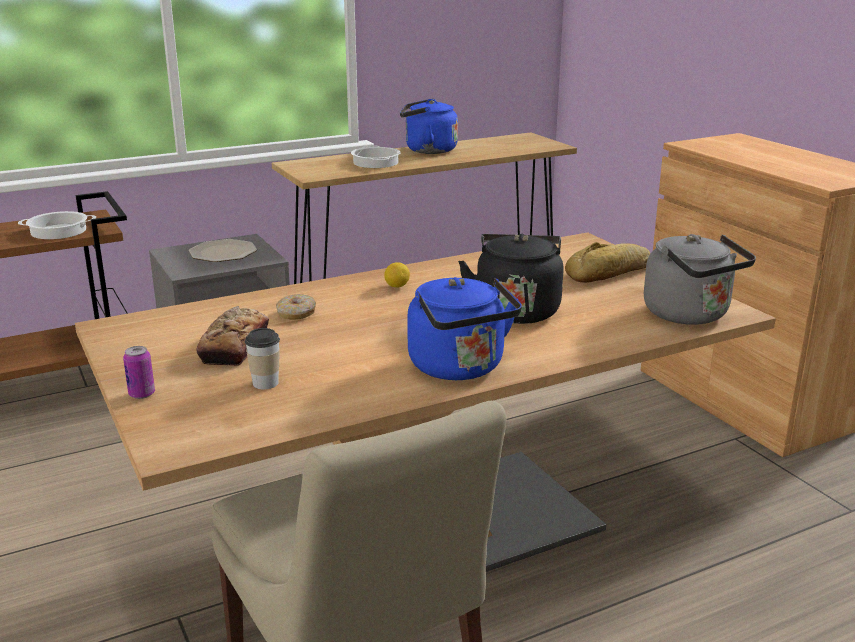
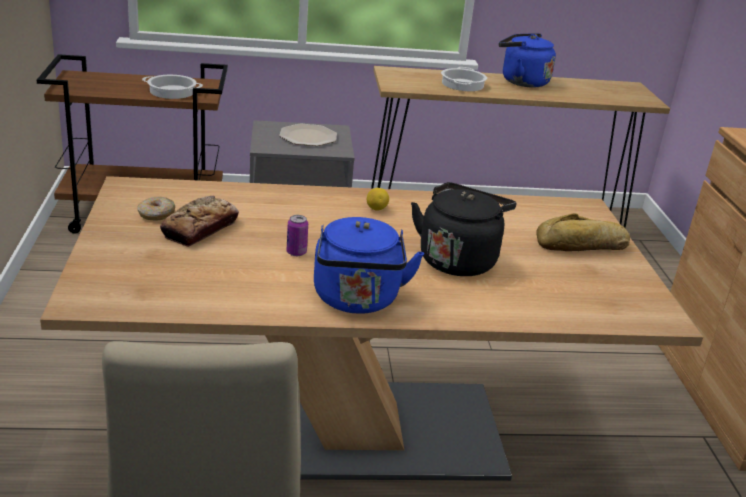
camera: 20 degrees right, 5 degrees up
(142, 394) = (99, 250): can -> can (296, 252)
(265, 383) = (194, 268): cup -> none
(296, 314) = (272, 213): donut -> donut (156, 215)
(690, 315) = (617, 310): grey kettle -> none

